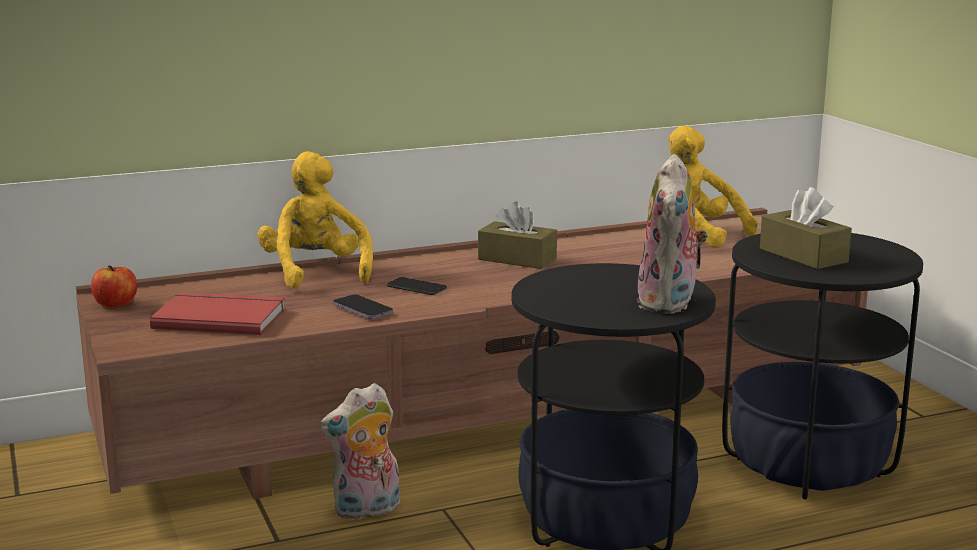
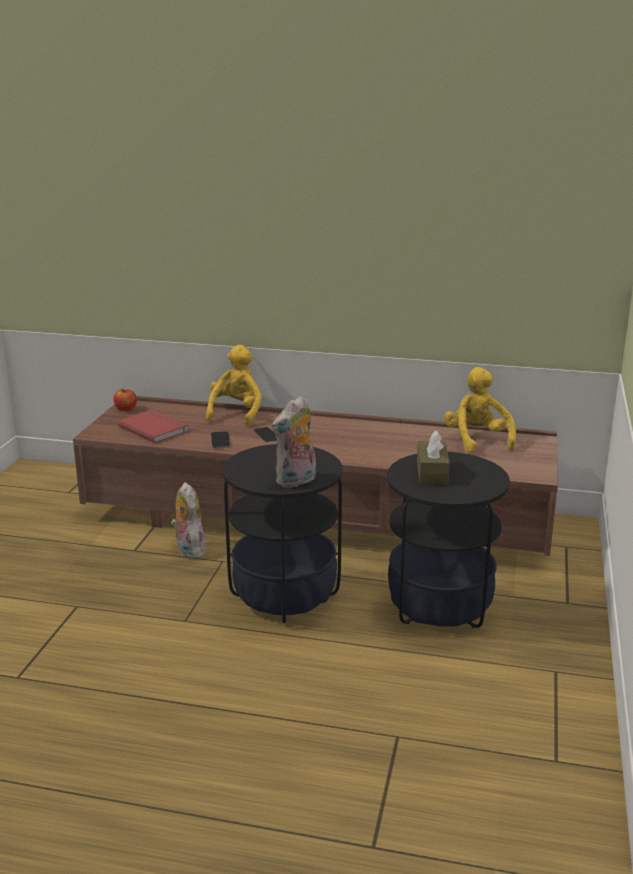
camera: 35 degrees right, 5 degrees up
(366, 511) = (189, 549): plush toy -> plush toy turned 60 degrees clockwise
(517, 259) = (347, 431): brown tissue box -> none

